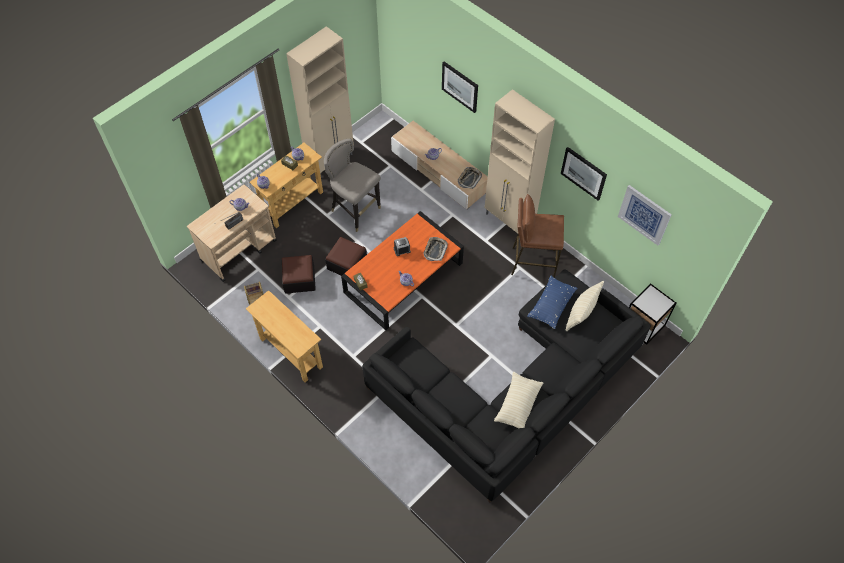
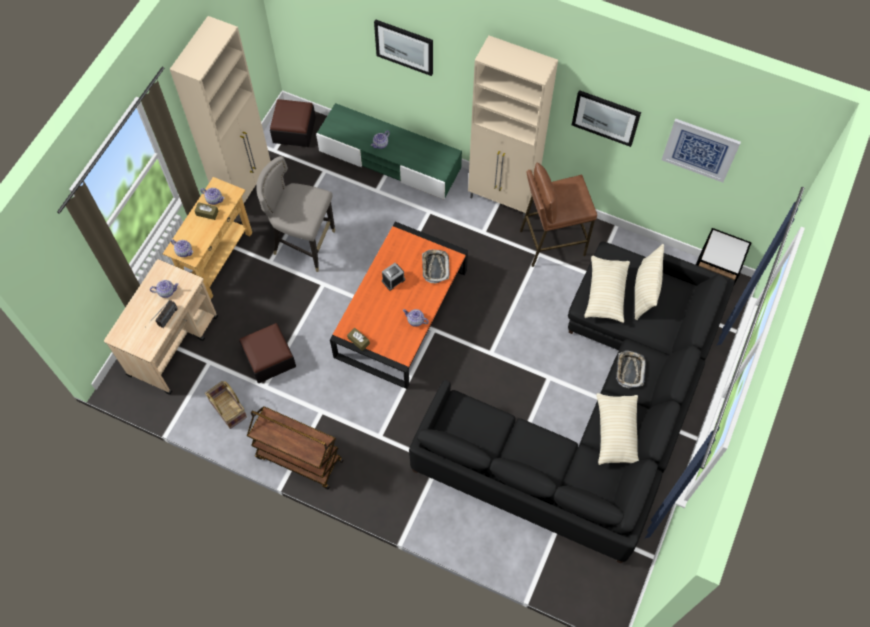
camera: 20 degrees left, 5 degrees up
(291, 353) = (298, 459): beige console table -> brown cart
(347, 263) = (322, 318): ottoman -> ottoman (294, 130)
(439, 171) = (389, 160): beige tv stand -> green tv stand
(469, 179) = (438, 160): tray -> tray (630, 370)
(551, 306) = (605, 293): blue pillow -> beige pillow

